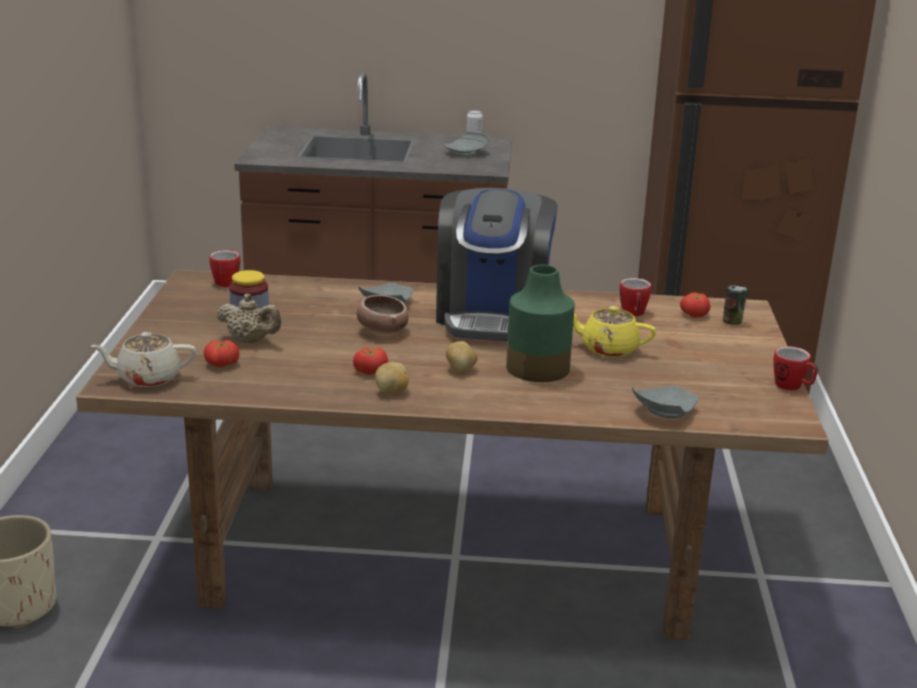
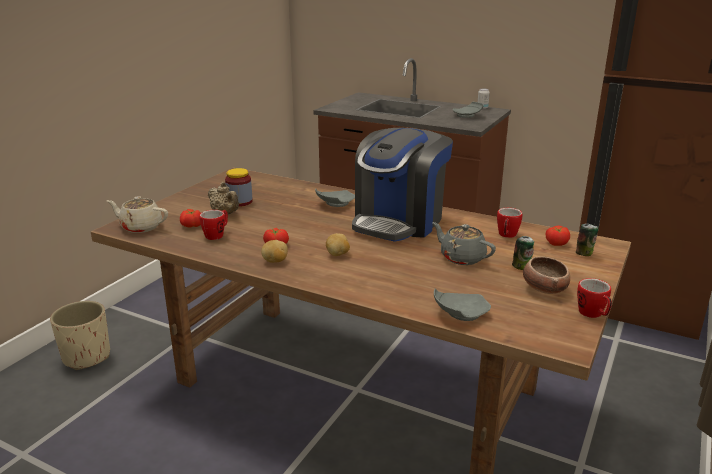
camera: 25 degrees right, 0 degrees up
(227, 281) = (254, 177): mug -> mug (217, 235)
(382, 331) = (313, 220): bowl -> bowl (544, 288)
(537, 368) = (394, 263): green vase -> none
(608, 349) = (461, 257): yellow teapot -> grey teapot
(682, 349) = (522, 267): none -> can

